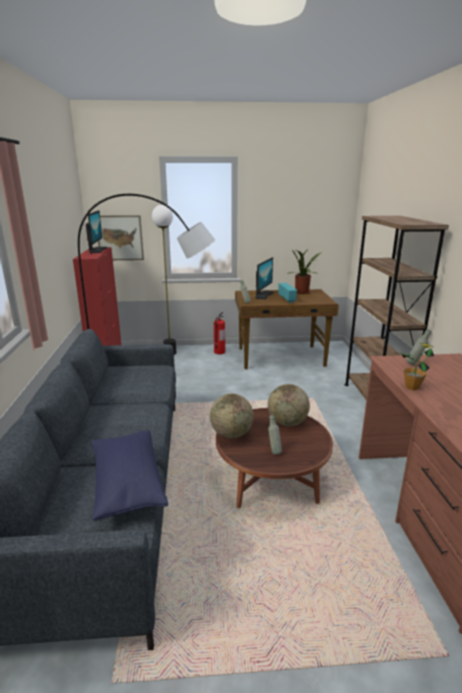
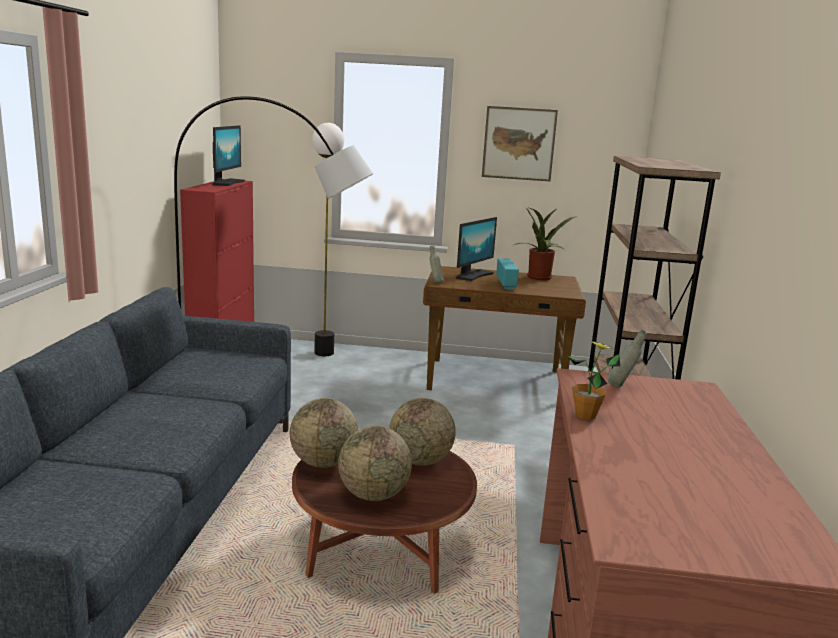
camera: 10 degrees right, 5 degrees down
(120, 238) = (269, 169): picture -> picture (519, 143)
(127, 484) = (113, 492): blue pillow -> none
(219, 352) = (400, 361): fire extinguisher -> none
(274, 451) = (373, 495): grey bottle -> globe

